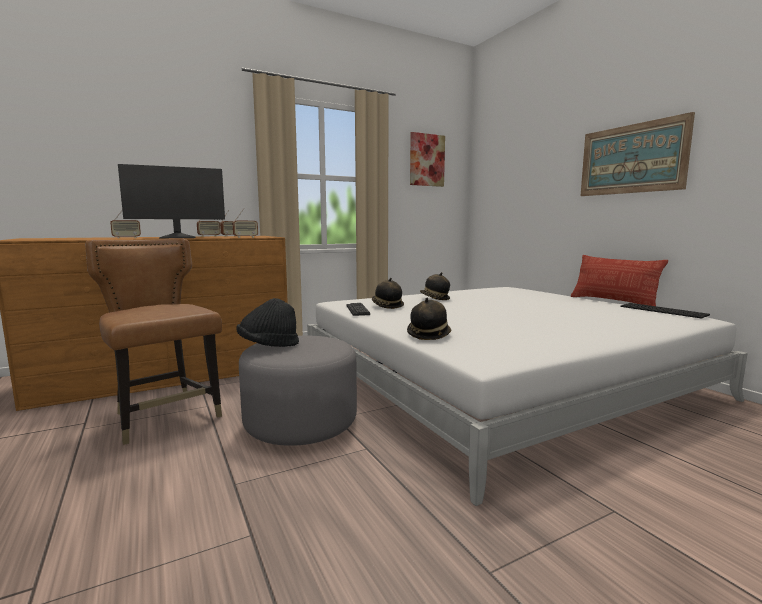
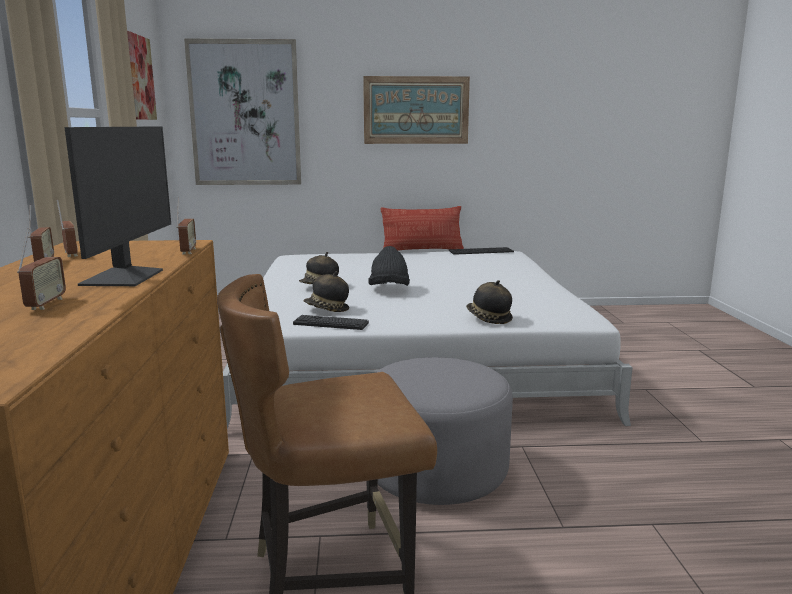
camera: 65 degrees left, 5 degrees up
(268, 345) = (427, 390): black hat -> black hat (389, 289)
(506, 179) = (245, 113): none -> picture

